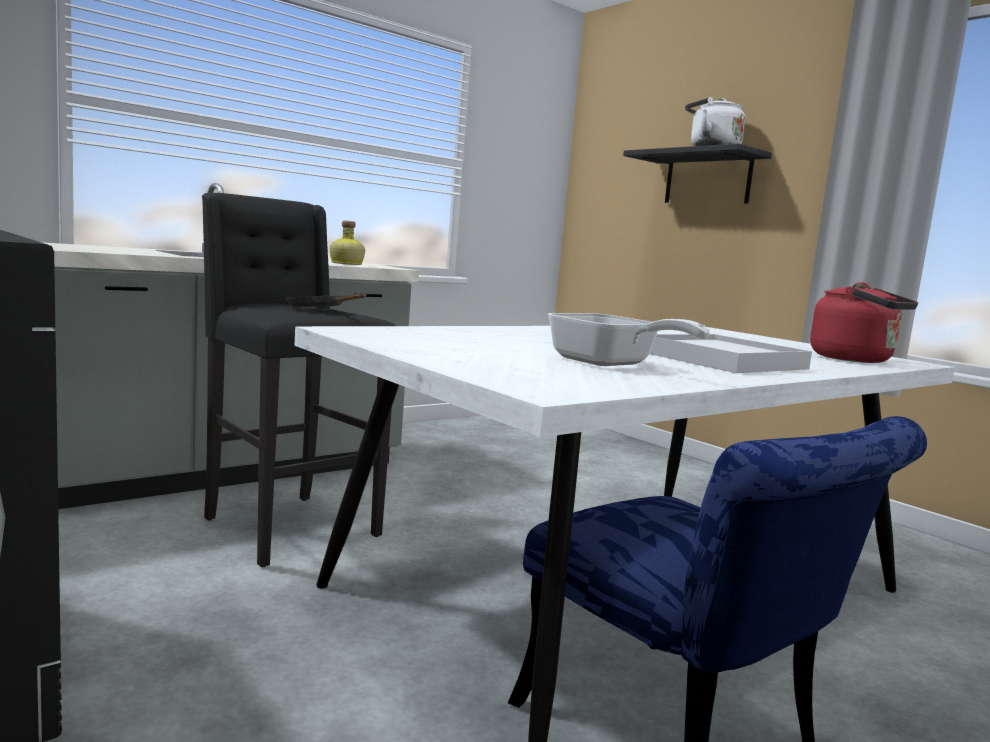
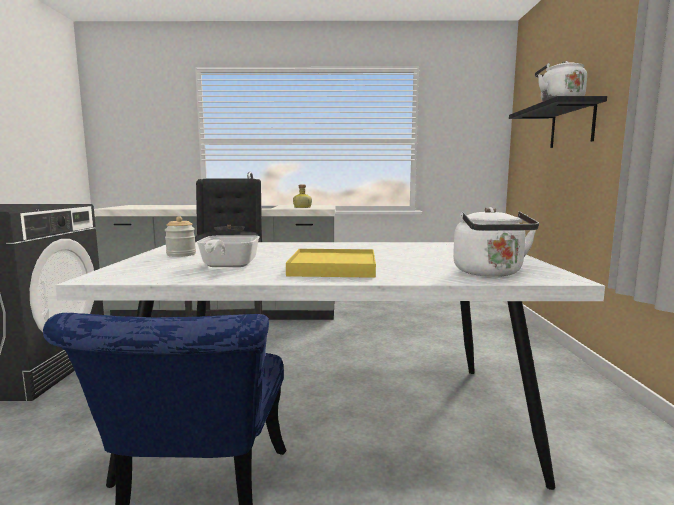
camera: 40 degrees right, 0 degrees up
(450, 349) = (181, 254): none -> jar
(723, 360) = (333, 268): white tray -> yellow tray
(856, 360) = (490, 273): red kettle -> white kettle

